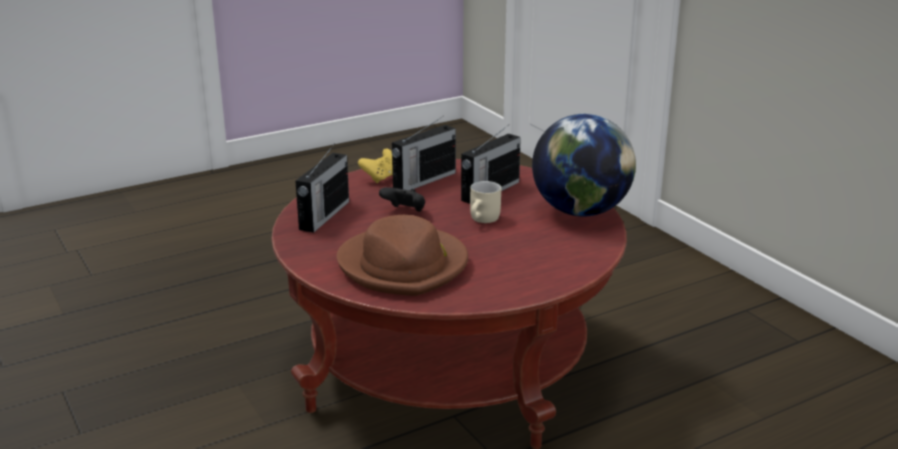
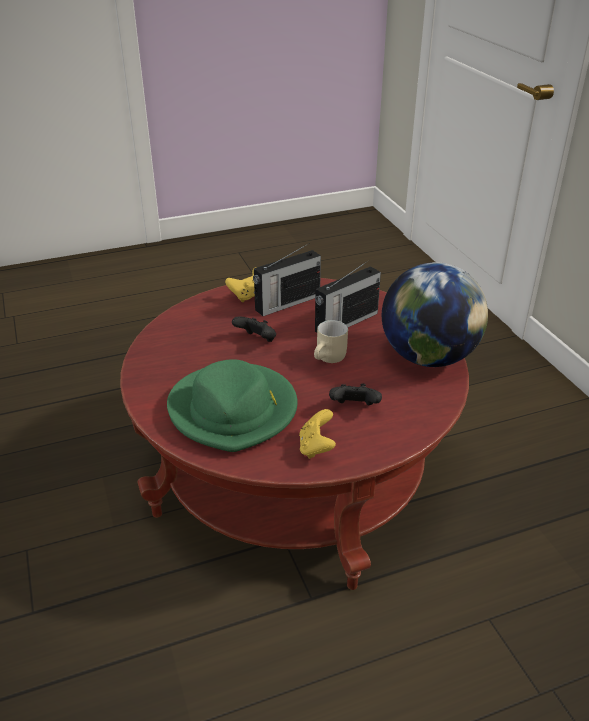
camera: 10 degrees right, 10 degrees up
(323, 216) = (179, 338): radio -> none
(404, 265) = (234, 410): brown hat -> green hat
(496, 285) = (316, 447): none -> yellow game controller
(522, 254) = (354, 408): none -> black game controller

